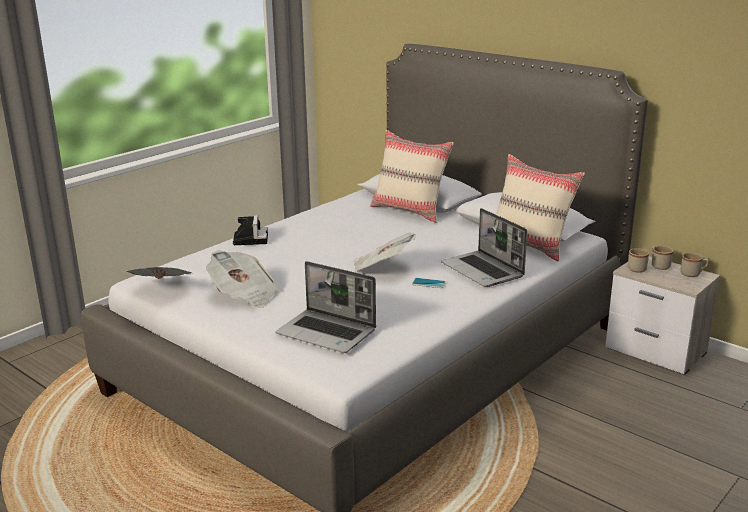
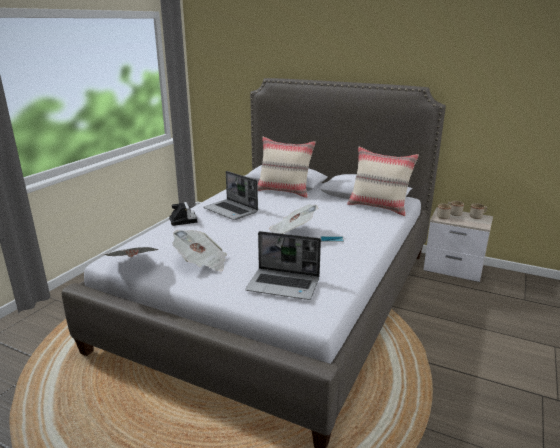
camera: 15 degrees left, 0 degrees up
(483, 271) = (362, 227): laptop -> laptop (231, 210)

